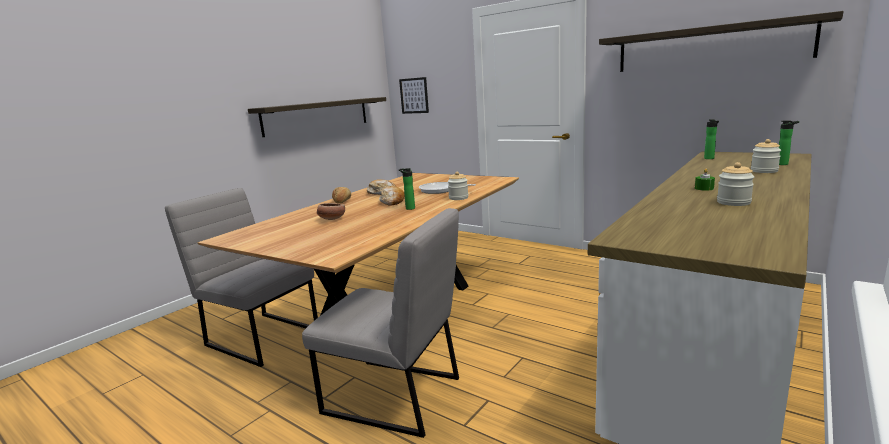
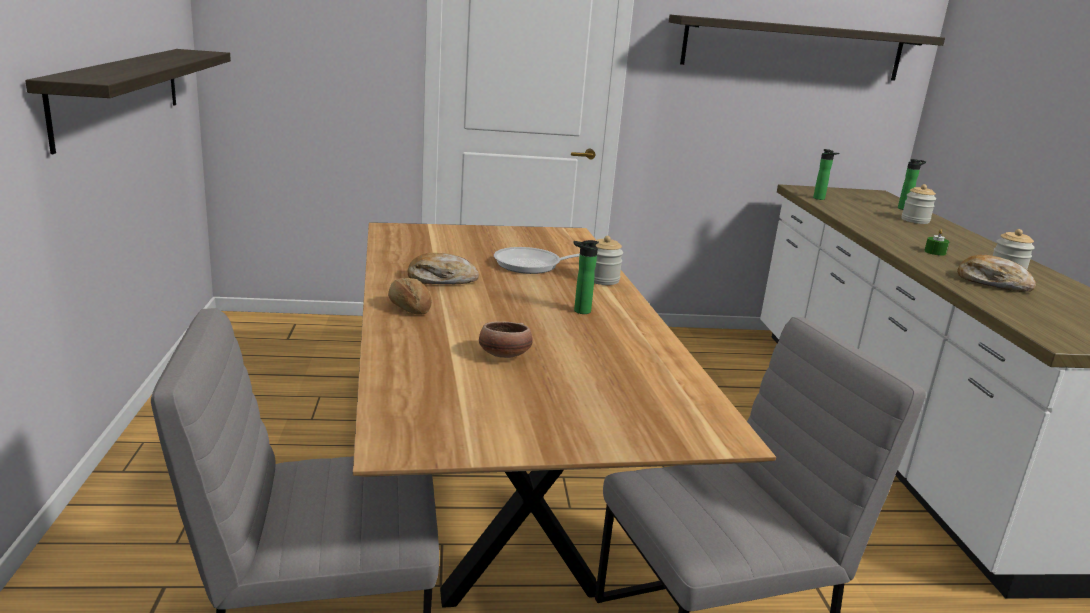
camera: 45 degrees left, 5 degrees up
(392, 202) = (513, 299): bread -> bread (992, 283)
(414, 95) = (270, 52): picture -> none

